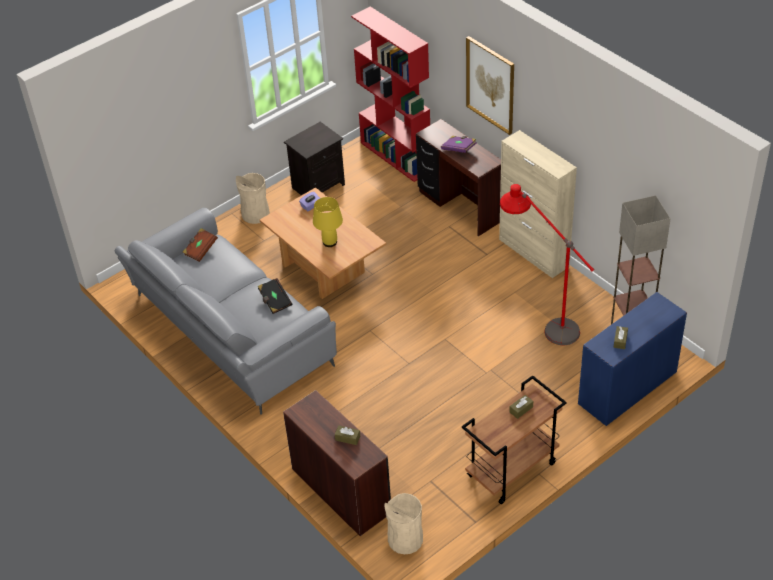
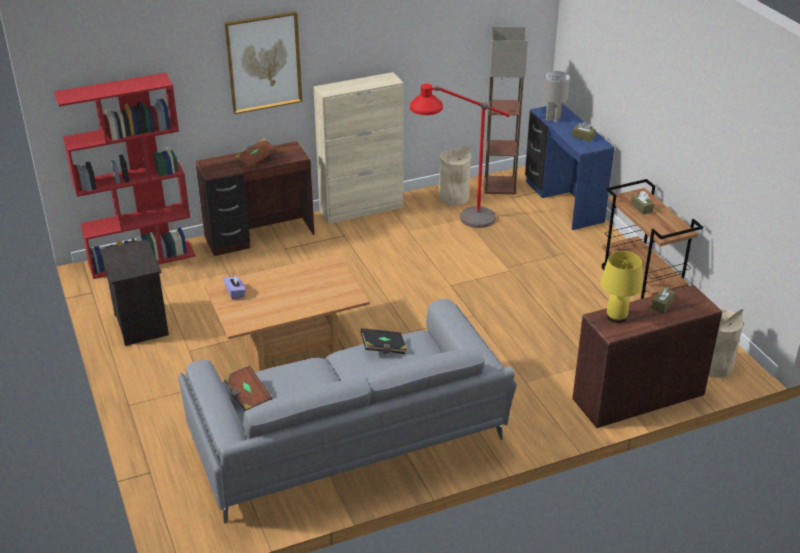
camera: 75 degrees left, 10 degrees down
(255, 214) = (148, 384): beige trash can -> beige trash can (454, 197)
(330, 242) = (310, 290): yellow table lamp -> yellow table lamp (616, 316)
(459, 149) = (256, 160): purple book -> brown book
(645, 312) = (553, 119): none -> grey table lamp

